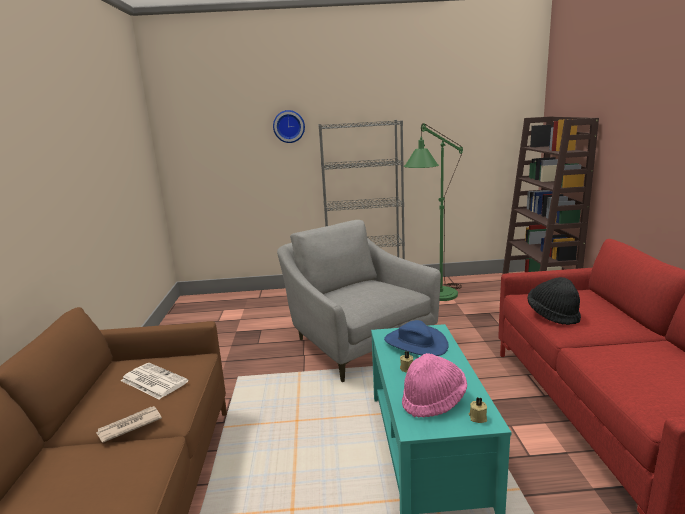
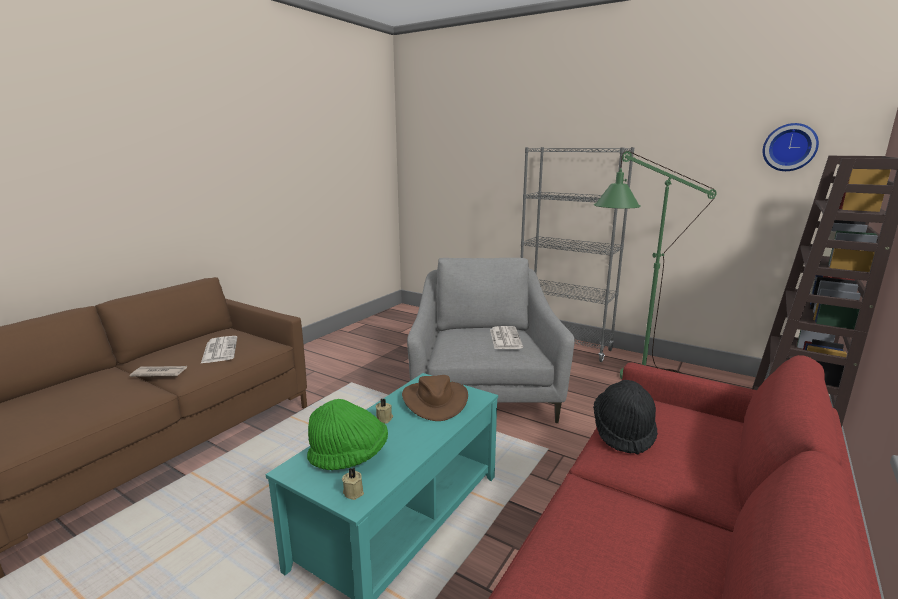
camera: 35 degrees right, 0 degrees up
(289, 126) = (513, 148): wall clock -> wall clock (789, 147)
(380, 287) = (505, 338): none -> newspaper
(415, 343) = (434, 400): blue hat -> brown hat
(433, 401) = (349, 457): pink hat -> green hat

